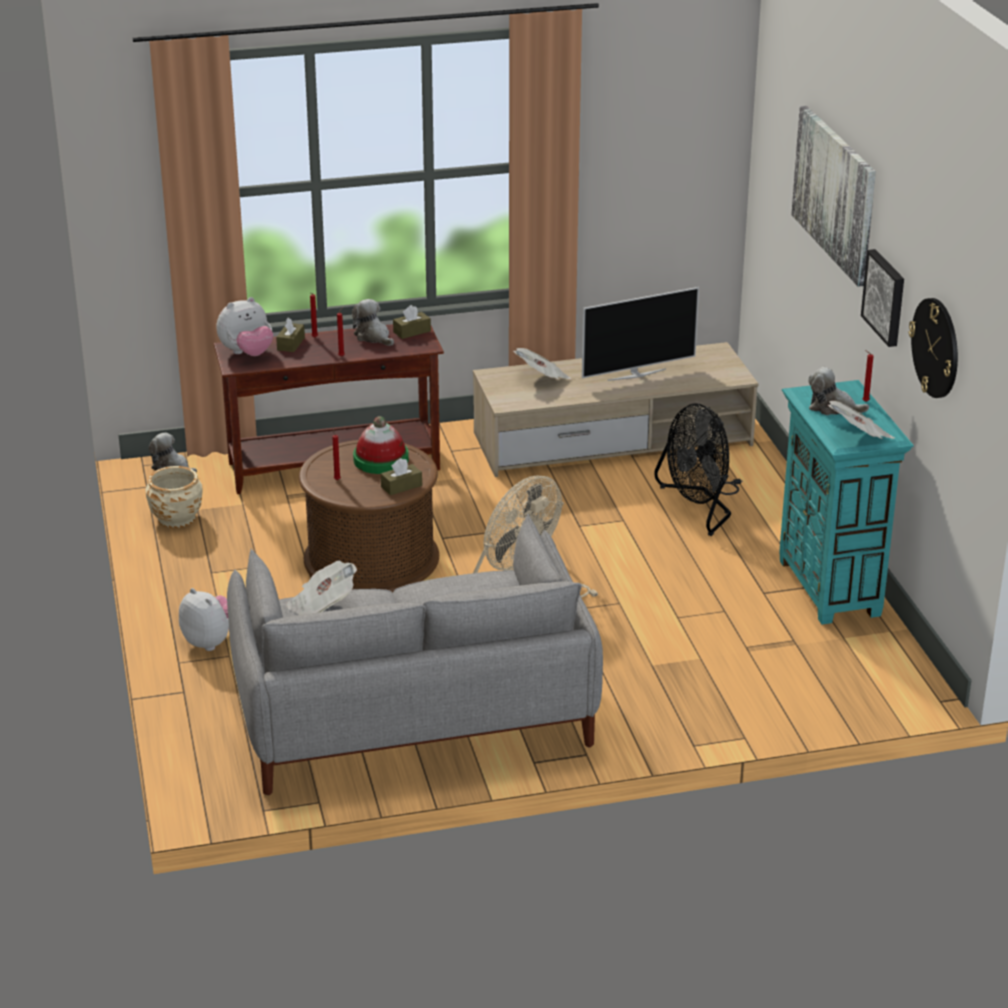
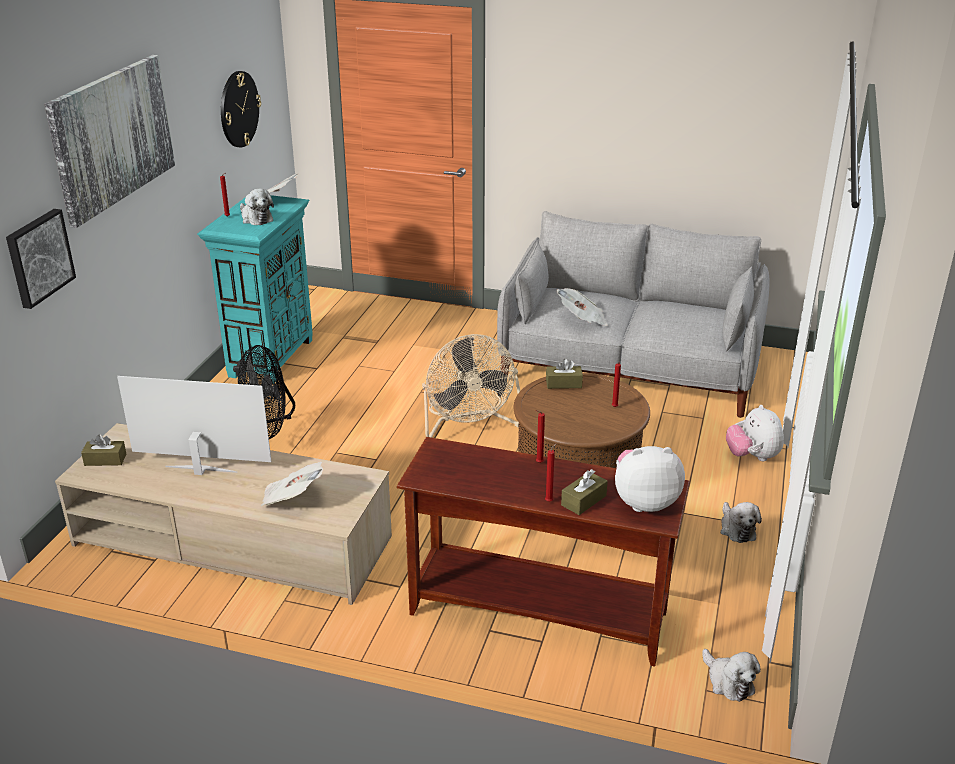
camera: 150 degrees left, 0 degrees up
(176, 518) = (745, 599): beige planter -> none
(322, 605) = (686, 333): newspaper -> newspaper (582, 320)
(373, 337) = (481, 479): plush toy -> plush toy (736, 529)
(381, 460) = (561, 413): hat -> none
(412, 332) = (432, 473): brown tissue box -> brown tissue box (105, 460)
(886, 297) = (191, 140): picture -> picture (38, 257)

